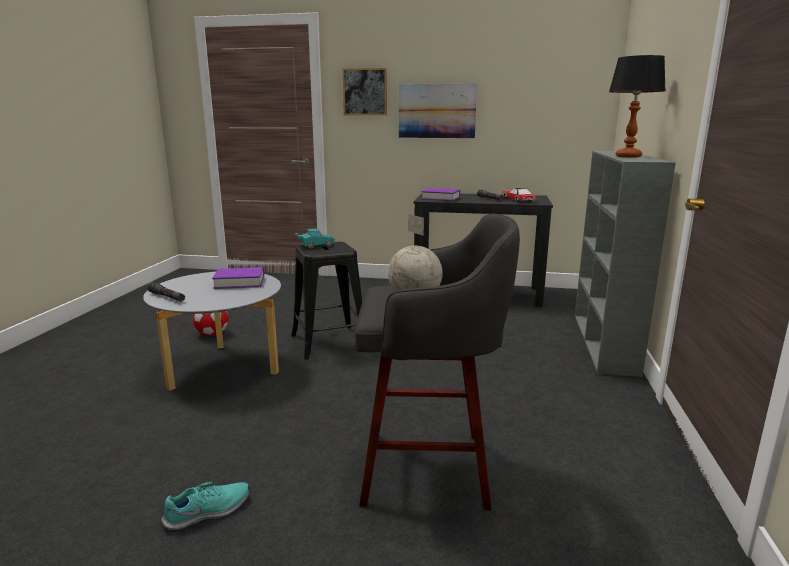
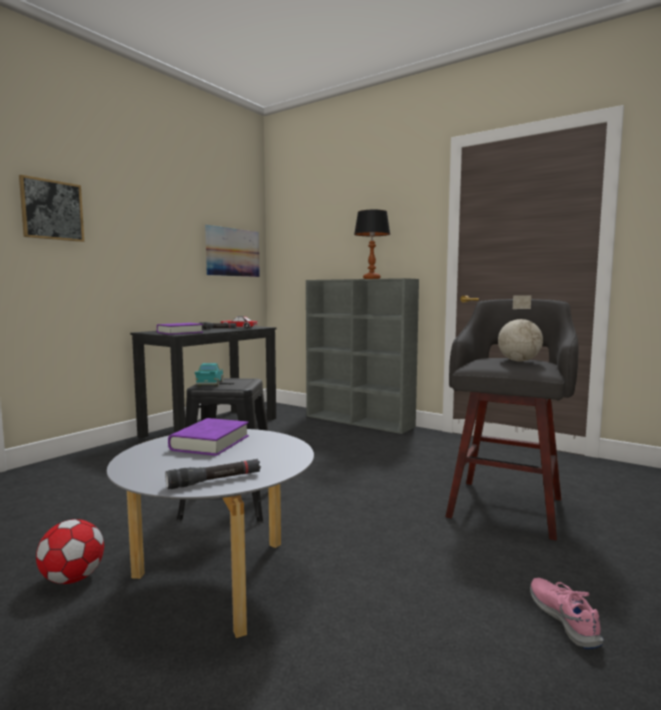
camera: 65 degrees left, 10 degrees down
(209, 512) = (564, 618): turquoise shoe -> pink shoe
(437, 111) = (137, 242): picture -> picture (233, 252)

